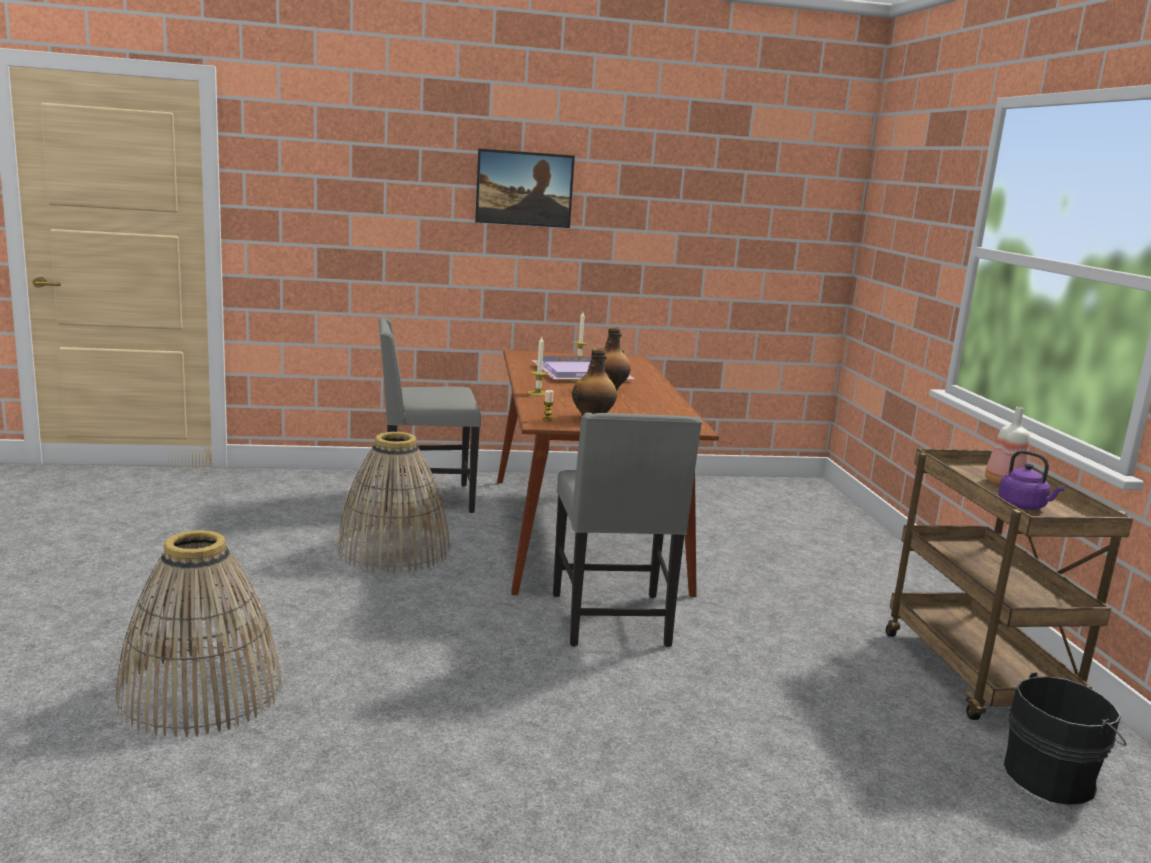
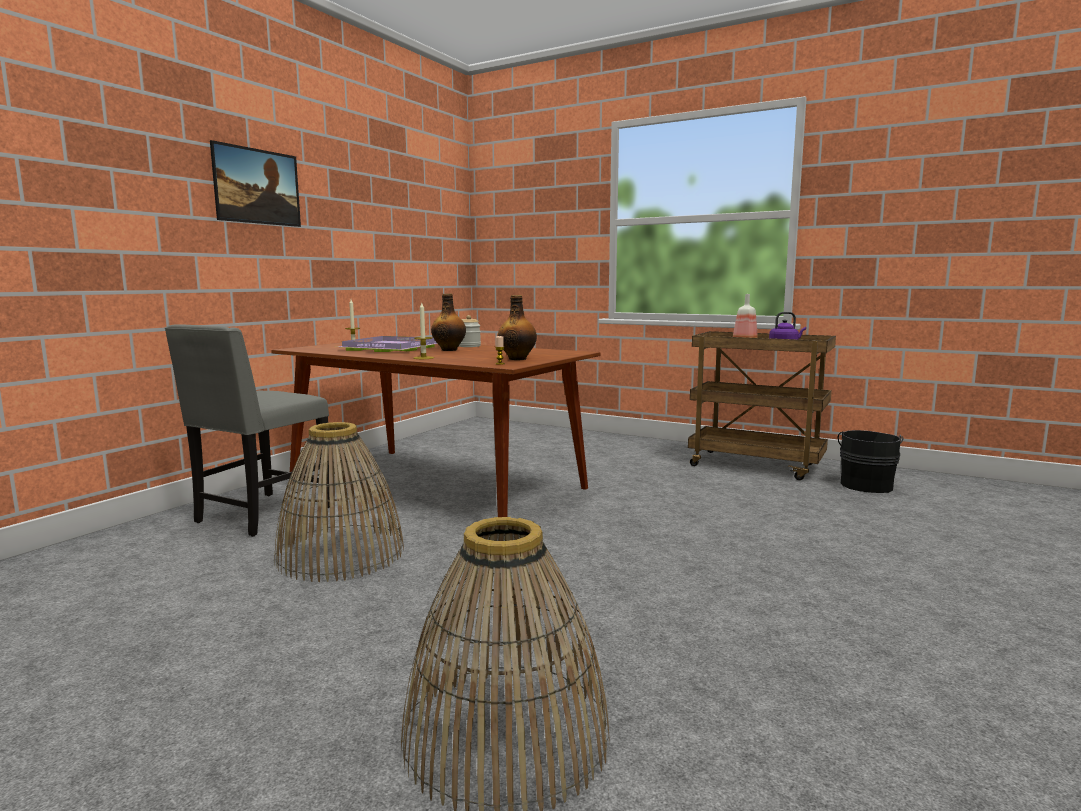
camera: 50 degrees left, 5 degrees down
(613, 621) = (591, 518): grey chair -> none
(652, 389) = (469, 346): none -> jar

